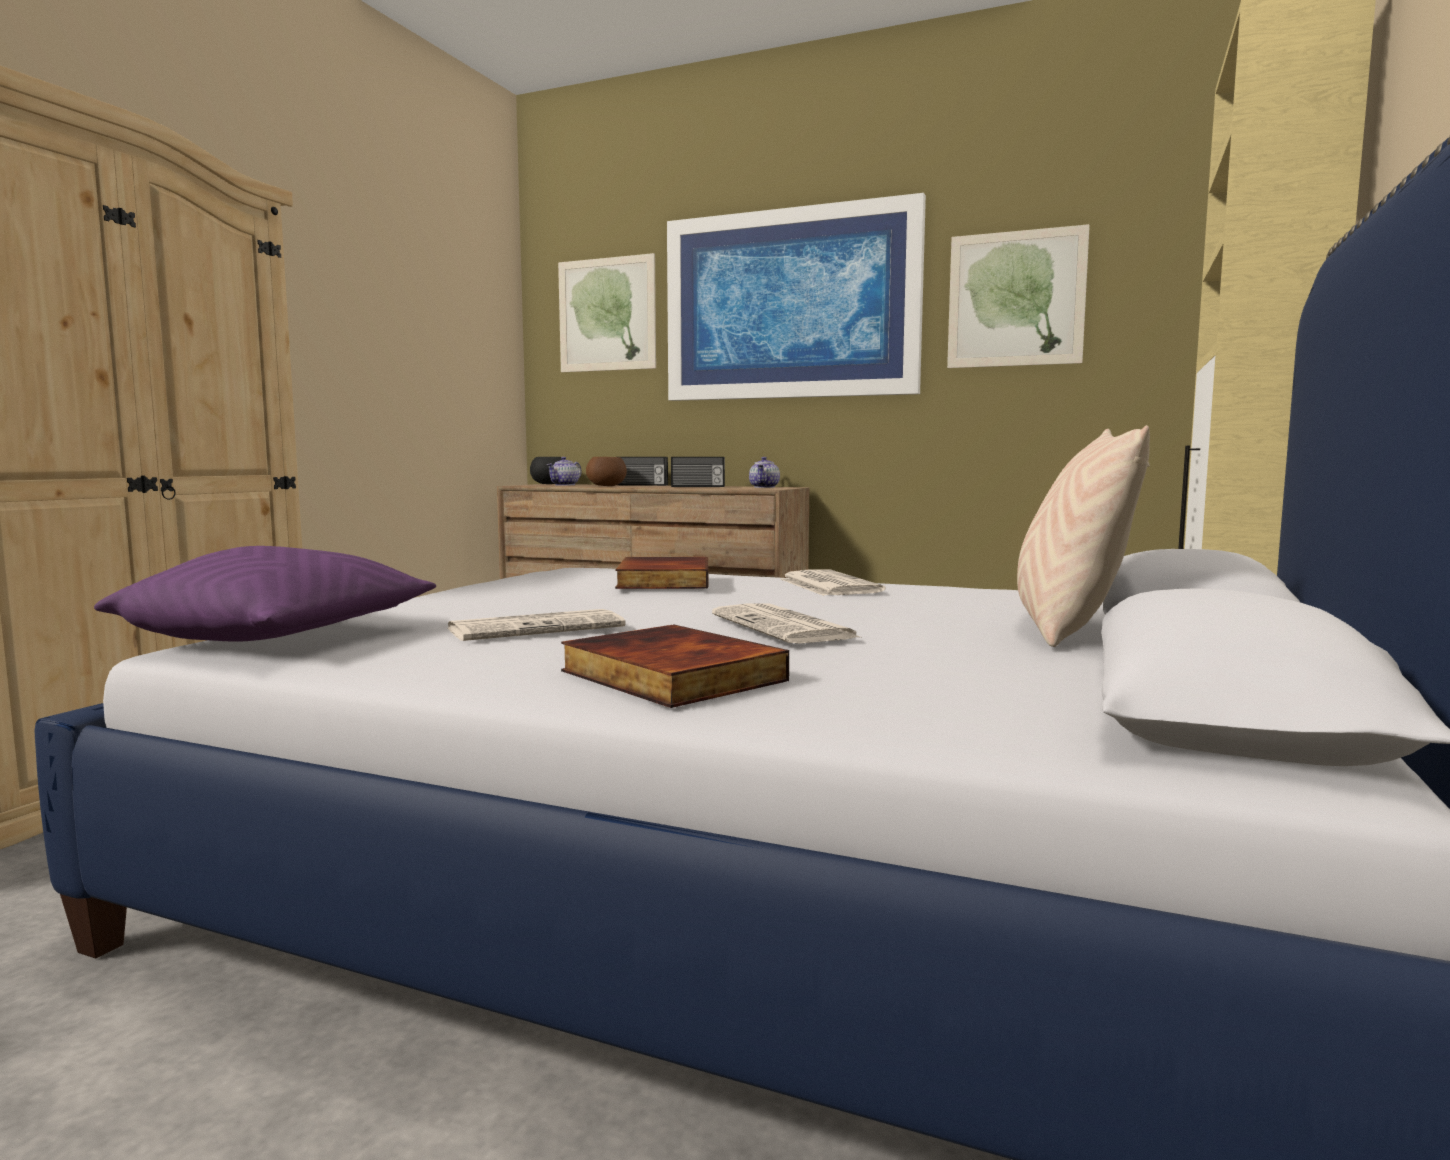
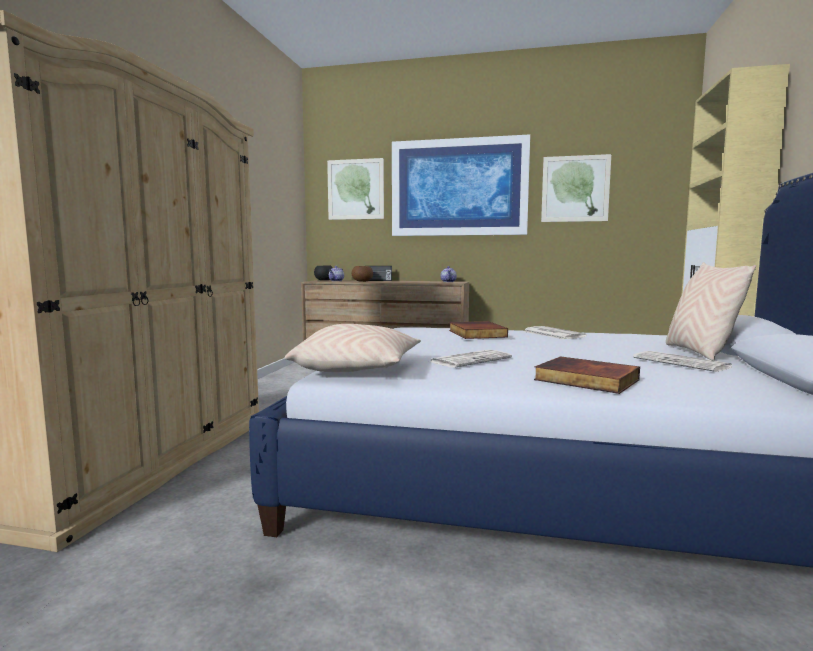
camera: 10 degrees left, 0 degrees up
(280, 638) = (358, 369): purple pillow -> beige pillow
(698, 486) = (412, 281): radio -> none
(785, 627) = (583, 355): newspaper -> newspaper (683, 363)

